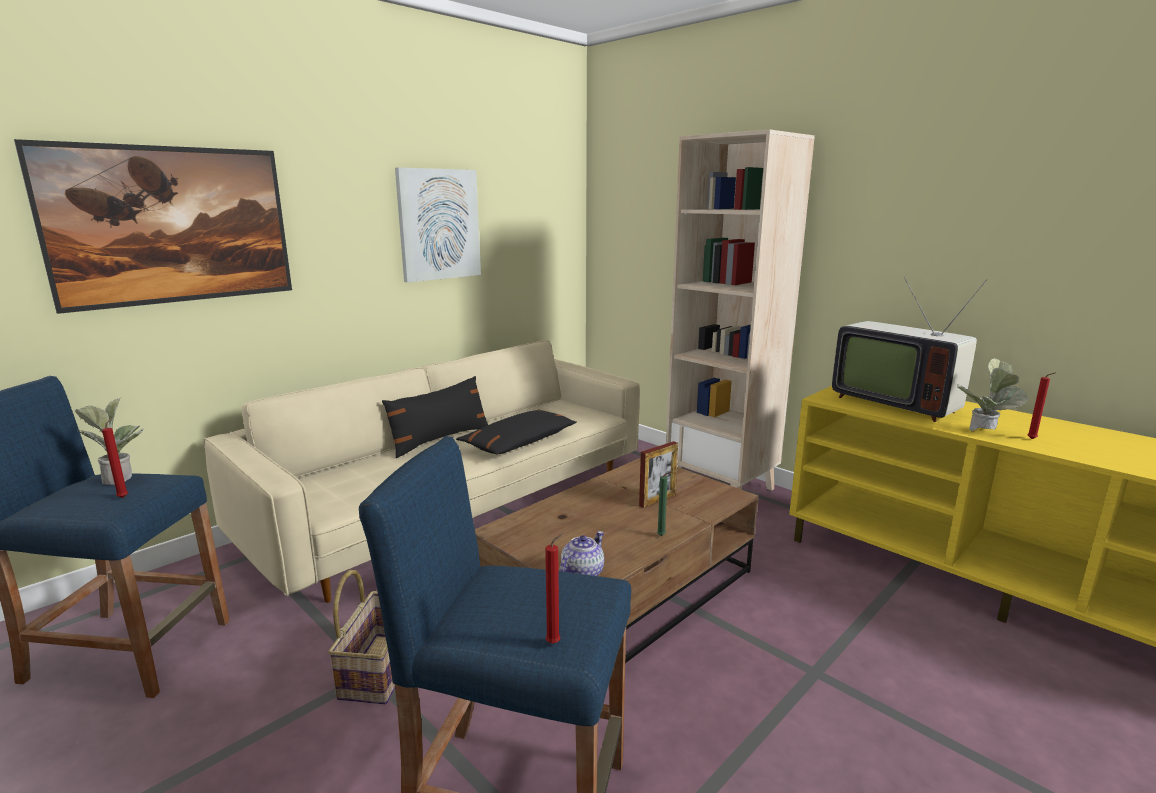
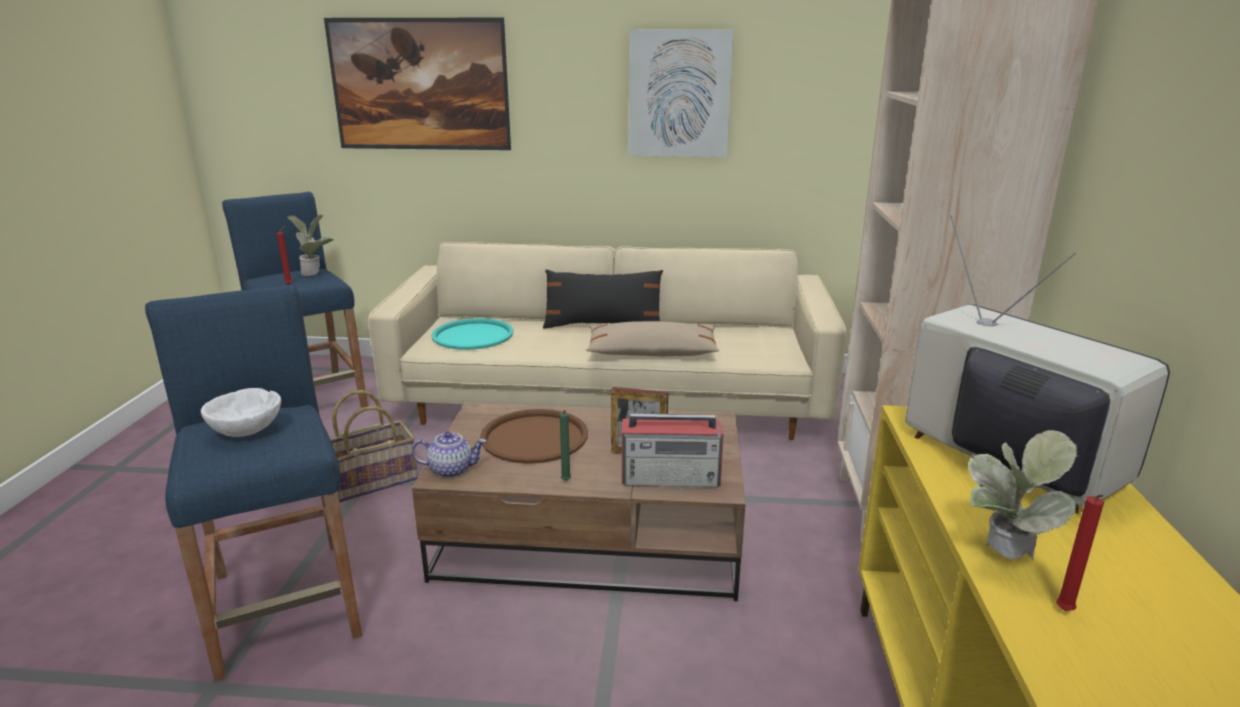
camera: 50 degrees right, 5 degrees up
(349, 485) = (473, 335): none -> turquoise tray
(519, 442) = (652, 352): black pillow -> beige pillow
(525, 602) = (248, 431): none -> white bowl
(555, 643) = (198, 459): red candle -> none
(580, 525) = (534, 437): none -> brown tray
(703, 502) = (672, 478): none -> radio
(895, 403) = (1007, 465): television -> television turned 135 degrees clockwise

